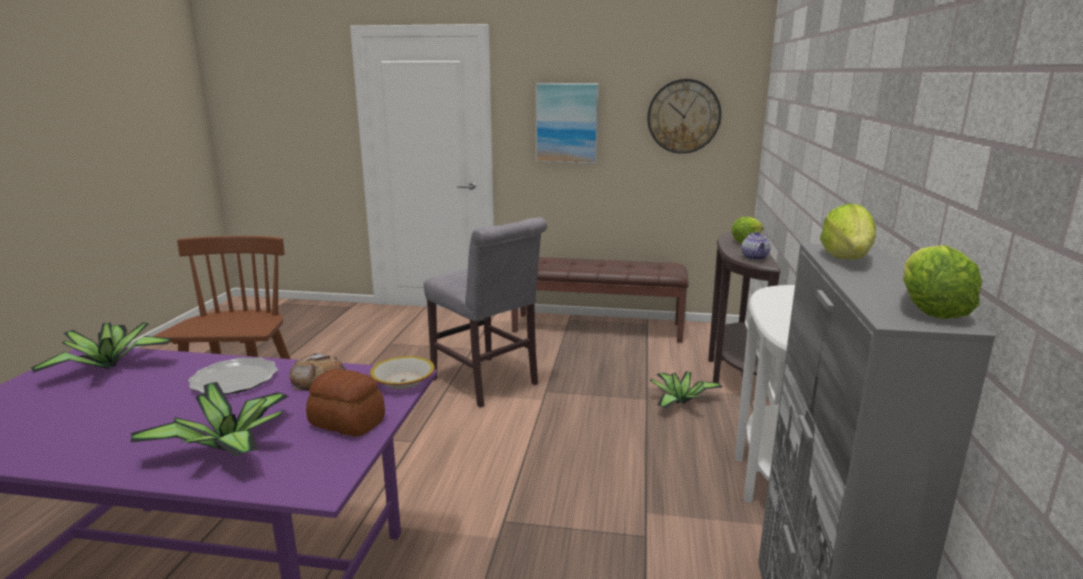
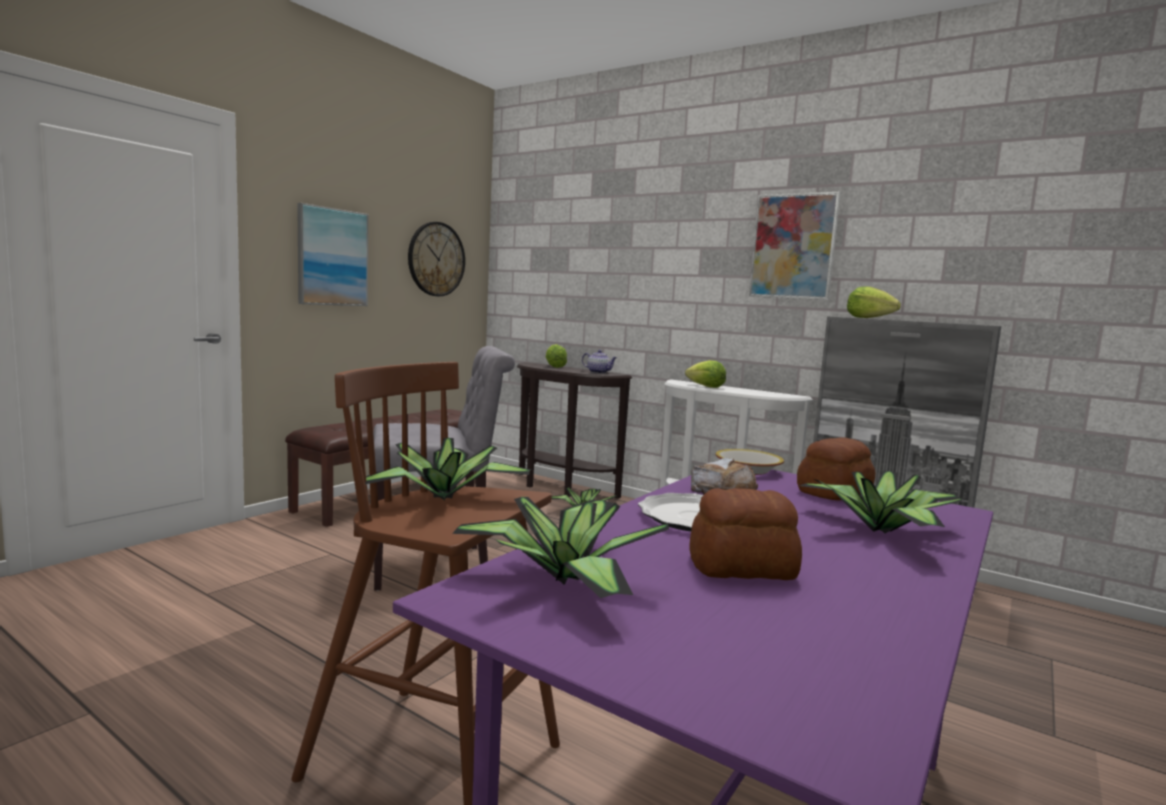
camera: 65 degrees left, 10 degrees down
(128, 404) = (743, 568): none -> bread
(249, 317) = (444, 496): none -> potted plant
(877, 119) = (793, 246): none -> picture
(929, 309) = (966, 323): lettuce -> lettuce (705, 386)

